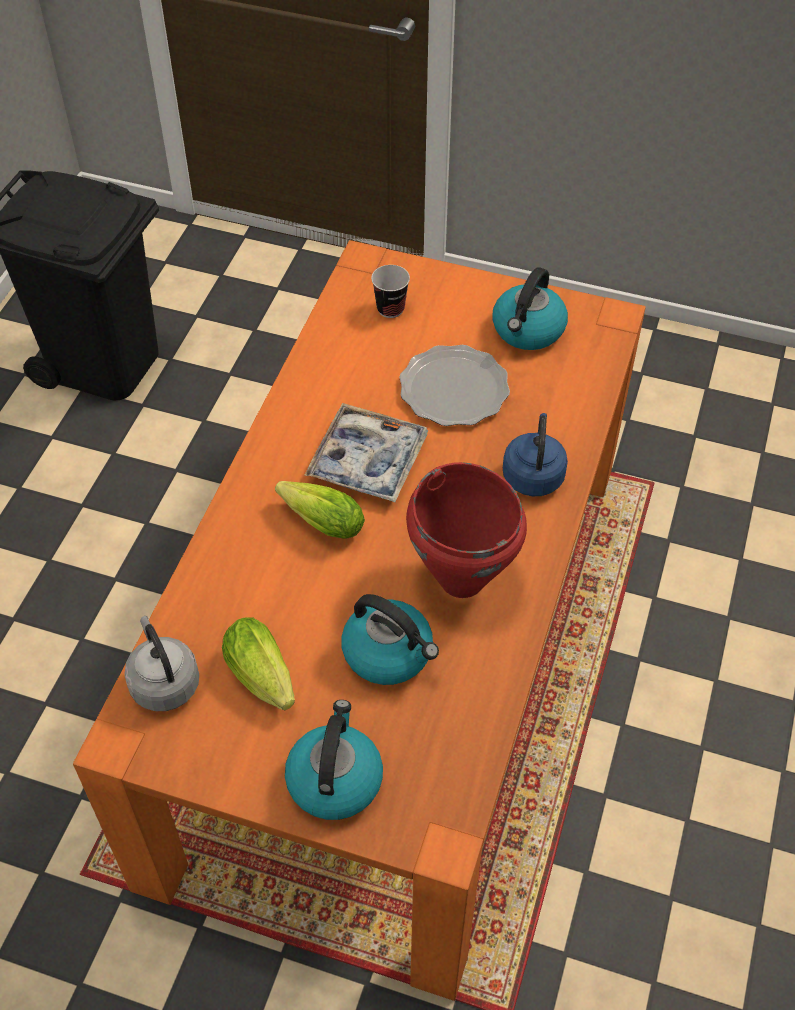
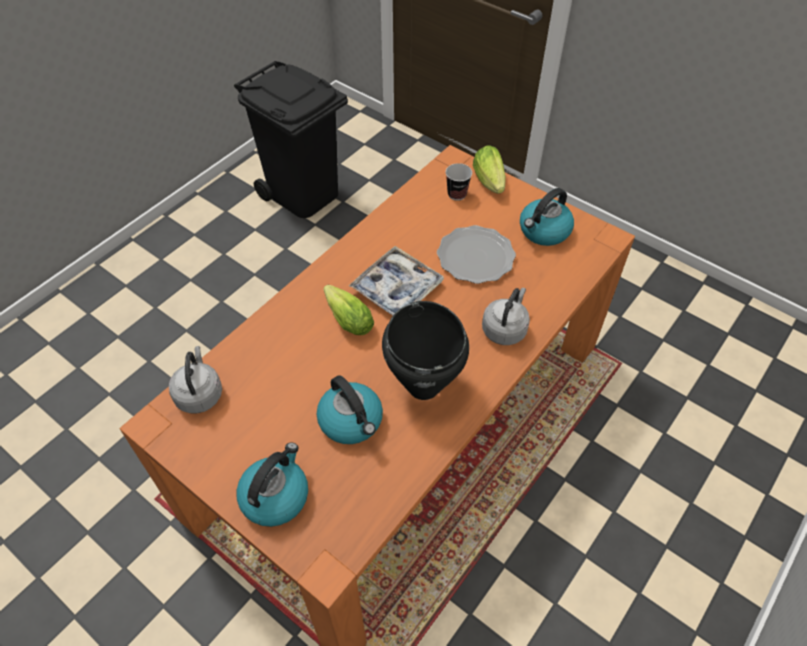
camera: 20 degrees right, 0 degrees up
(263, 679) = (262, 412): lettuce -> lettuce (490, 182)
(462, 578) = (424, 385): red cooking pot -> black cooking pot
(533, 474) = (505, 329): blue kettle -> grey kettle

